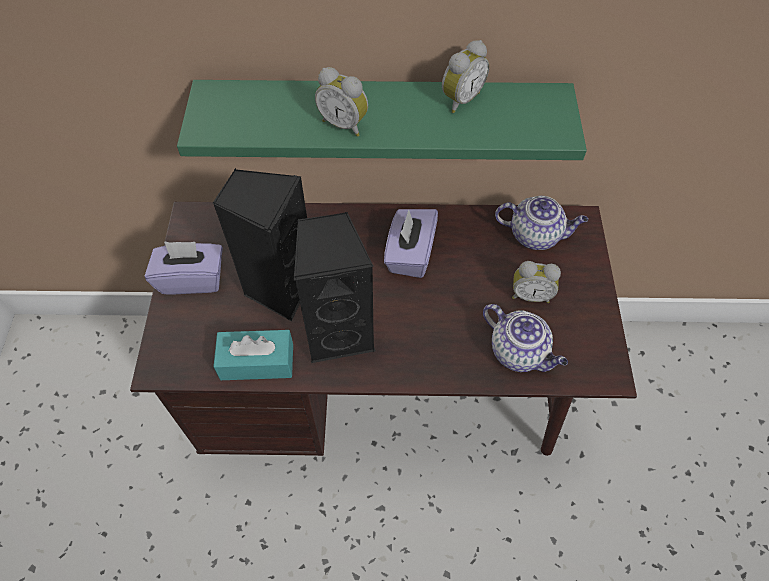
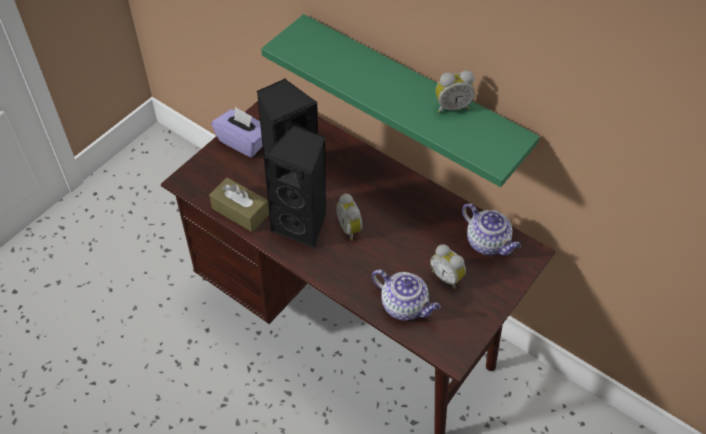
camera: 35 degrees right, 5 degrees down
(257, 362) = (240, 211): turquoise tissue box -> brown tissue box
(345, 124) = (366, 84): alarm clock -> alarm clock (351, 228)
(410, 254) = (389, 204): purple tissue box -> none
(519, 352) = (405, 306): teapot -> teapot turned 45 degrees counterclockwise

